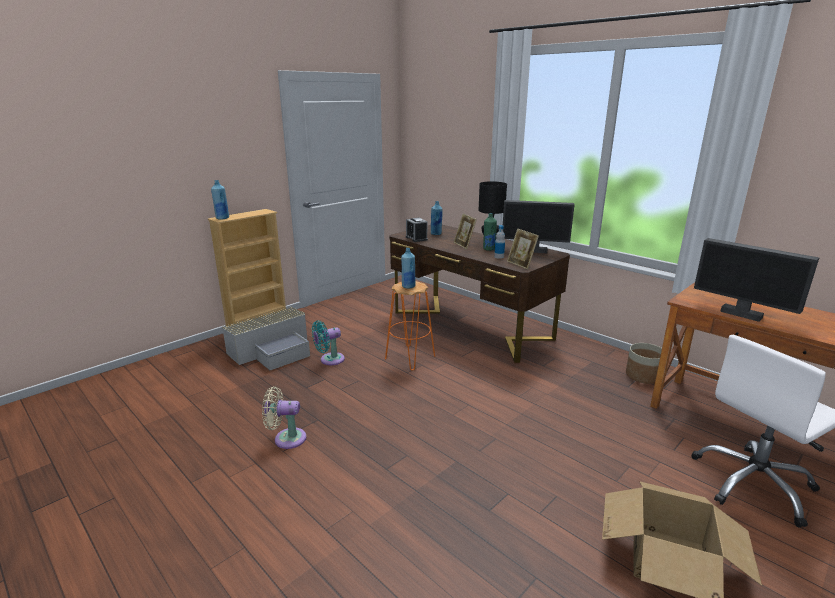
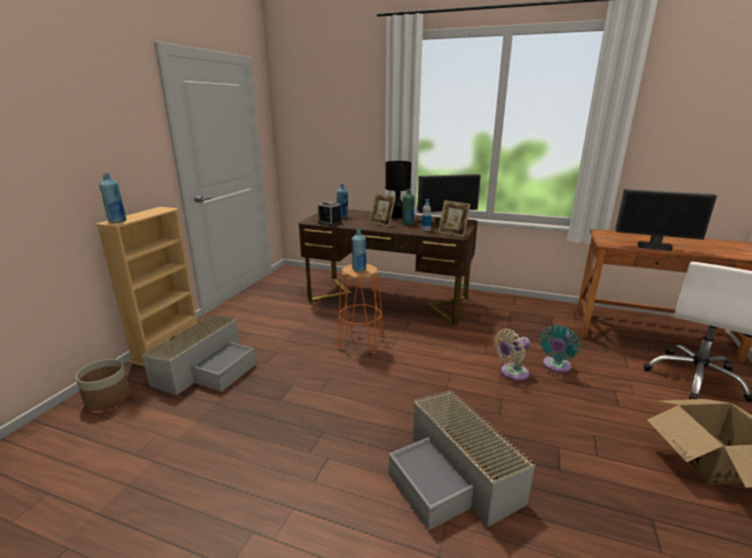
camera: 25 degrees left, 0 degrees up
(286, 438) = (306, 465): beige fan -> beige fan (512, 373)
(329, 360) = (281, 363): turquoise fan -> turquoise fan (556, 366)
(390, 484) = (454, 477): none -> grey storage box
(643, 376) = (553, 314): planter -> planter (108, 399)

